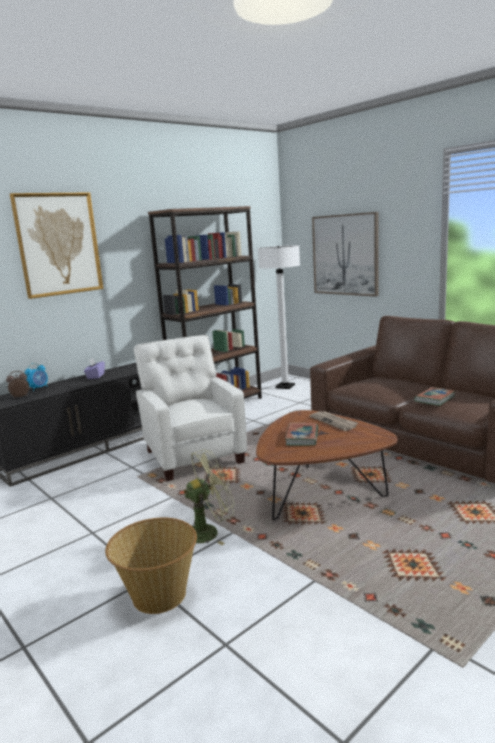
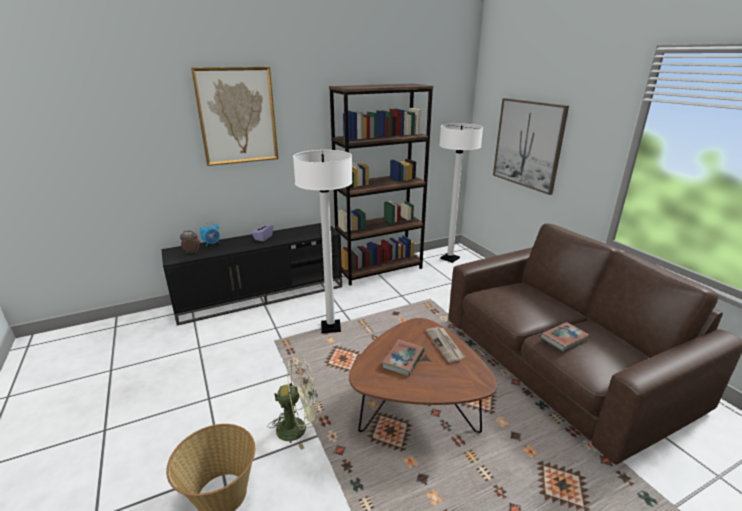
camera: 15 degrees right, 10 degrees up
(193, 455) = (331, 327): white armchair -> white floor lamp

